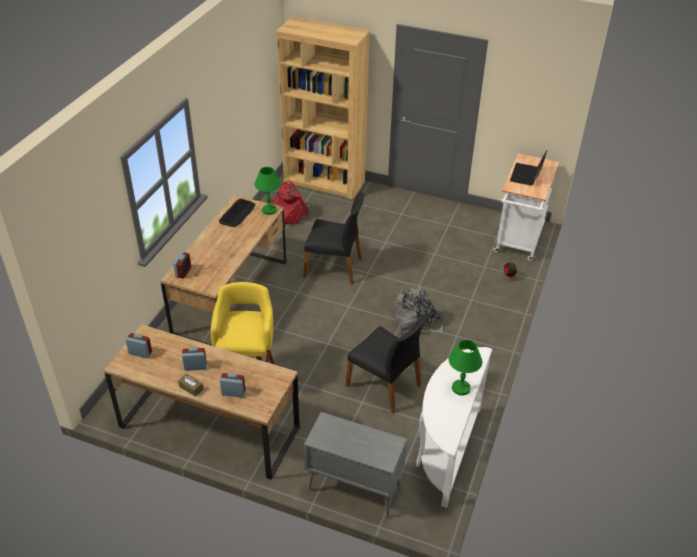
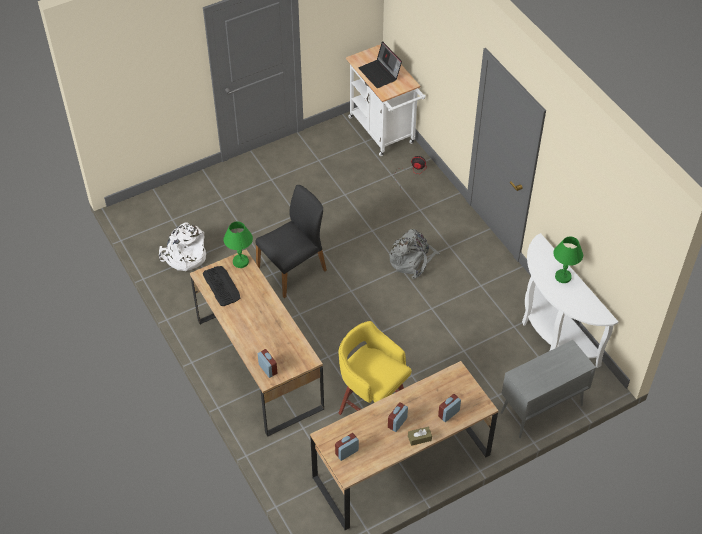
camera: 50 degrees left, 10 degrees up
(287, 214) = (184, 256): red backpack -> white backpack
(324, 182) = (167, 201): brown bookcase -> none
(385, 385) = (459, 325): black chair -> none

